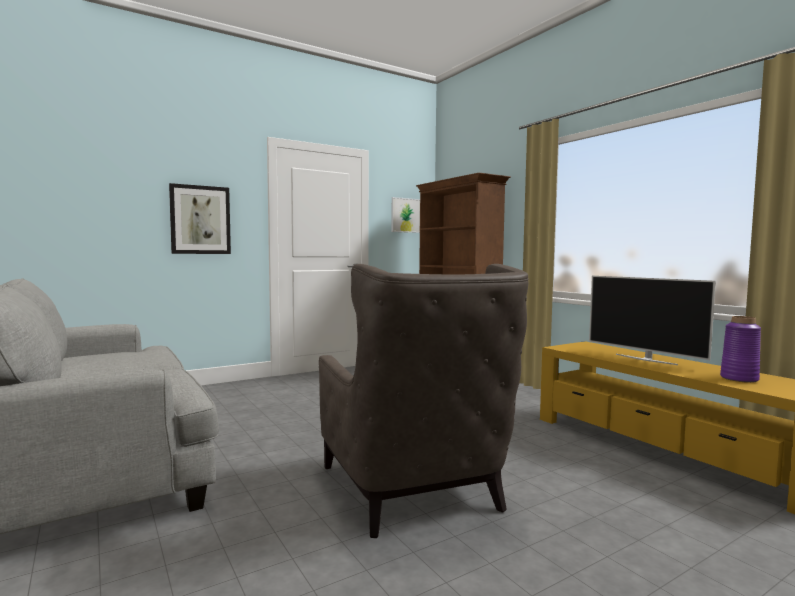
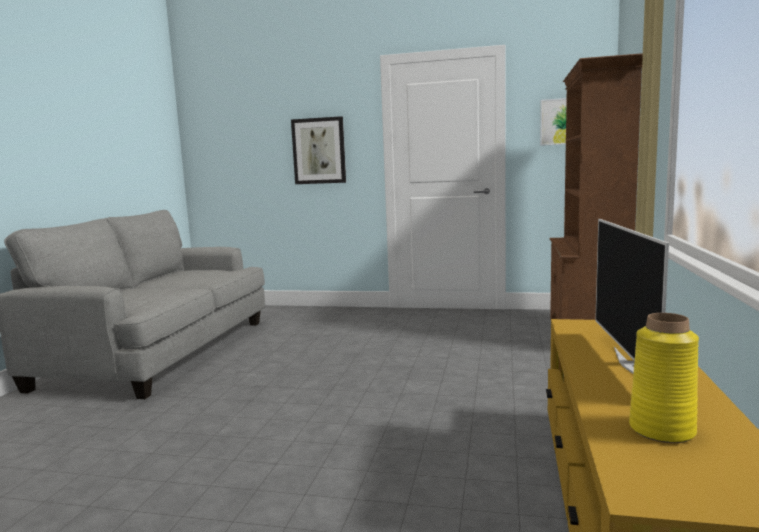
camera: 45 degrees right, 5 degrees up
(415, 492) = (264, 441): grey armchair -> none
(739, 378) = (661, 430): purple vase -> yellow vase

